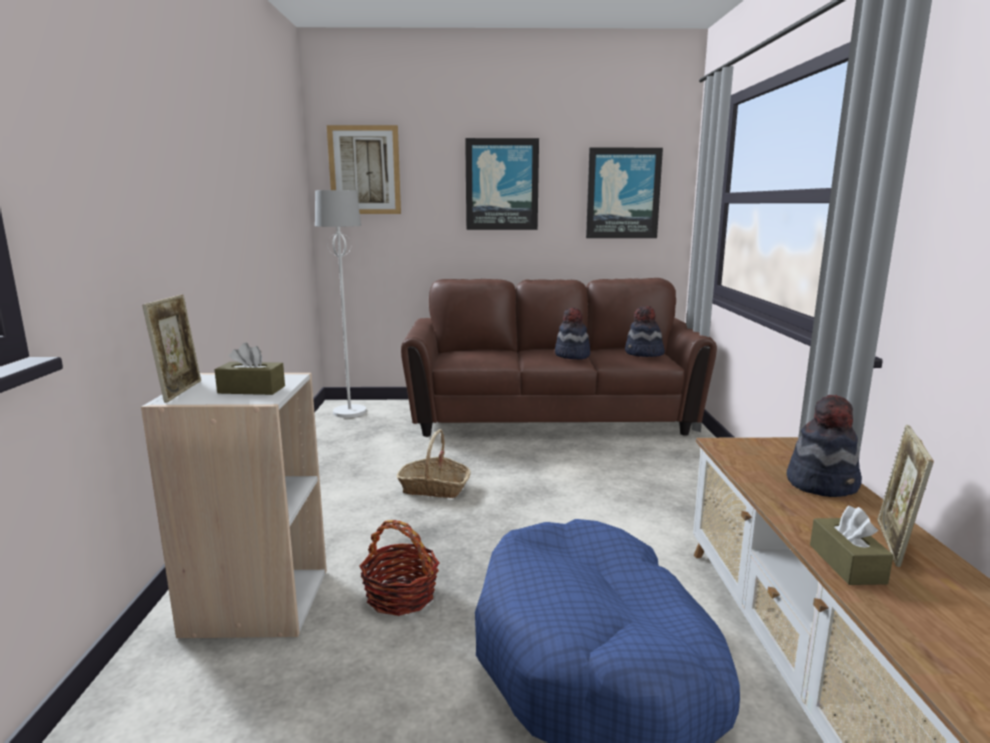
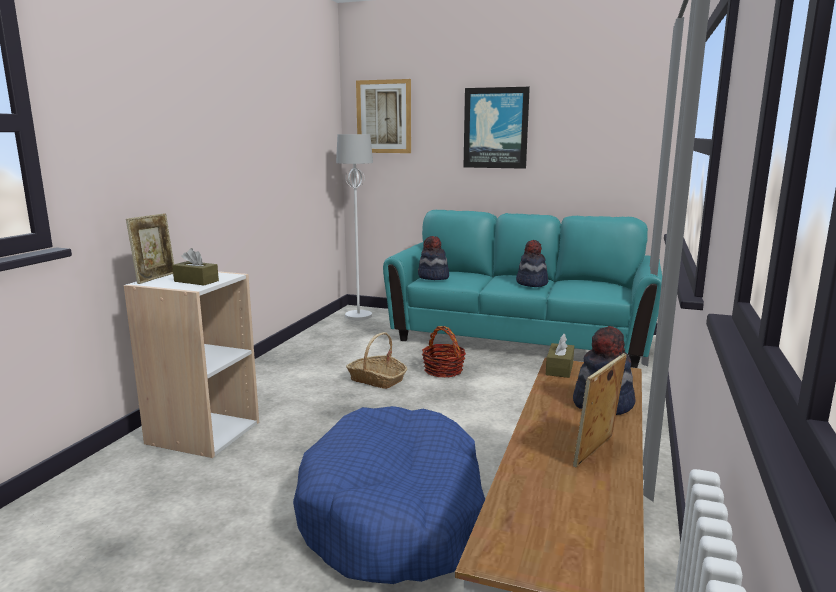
camera: 20 degrees right, 0 degrees up
(401, 596) = (295, 446): basket -> basket (443, 371)
(550, 417) = (519, 338): brown sofa -> turquoise sofa
(623, 193) = (608, 136): picture -> none
(644, 354) = (600, 287): hat -> hat (433, 277)
(846, 564) = (534, 457): brown tissue box -> brown tissue box (559, 368)

